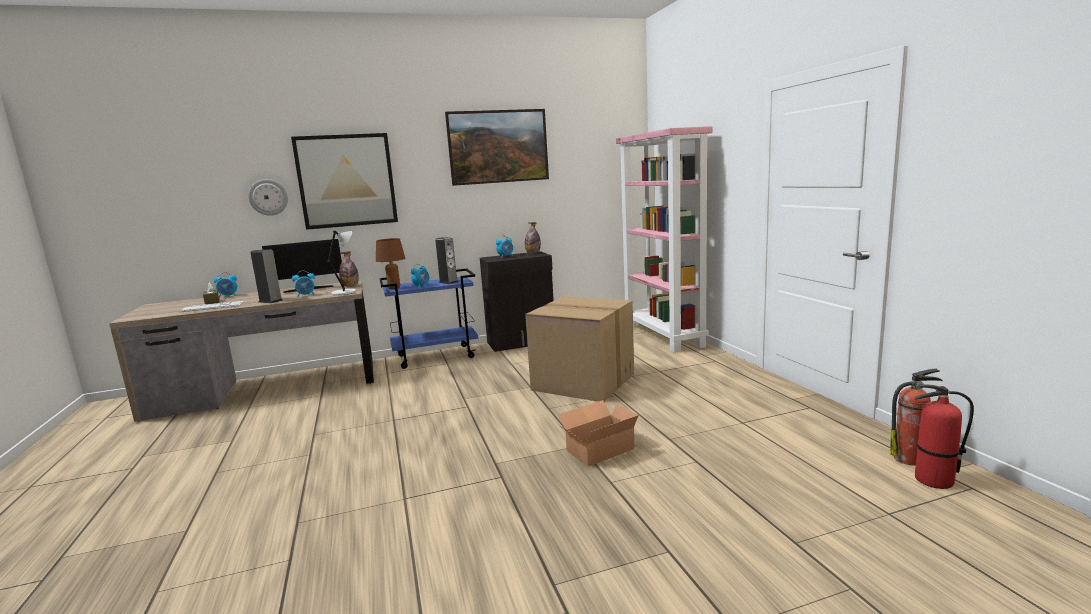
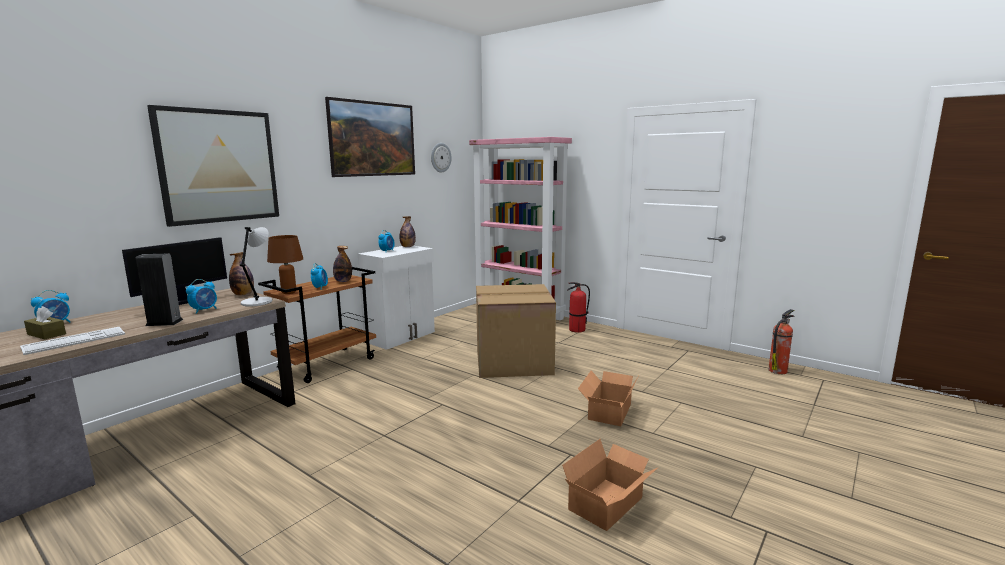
camera: 35 degrees left, 0 degrees up
(268, 197) = (113, 183): wall clock -> wall clock (440, 157)
(436, 356) = (328, 364): blue cart -> brown cart
(448, 282) = (343, 281): speaker -> bottle
(465, 528) = (609, 504): none -> cardboard box
(522, 342) = (401, 337): black cabinet -> white cabinet
(933, 481) = (804, 380): fire extinguisher -> fire extinguisher (577, 330)

